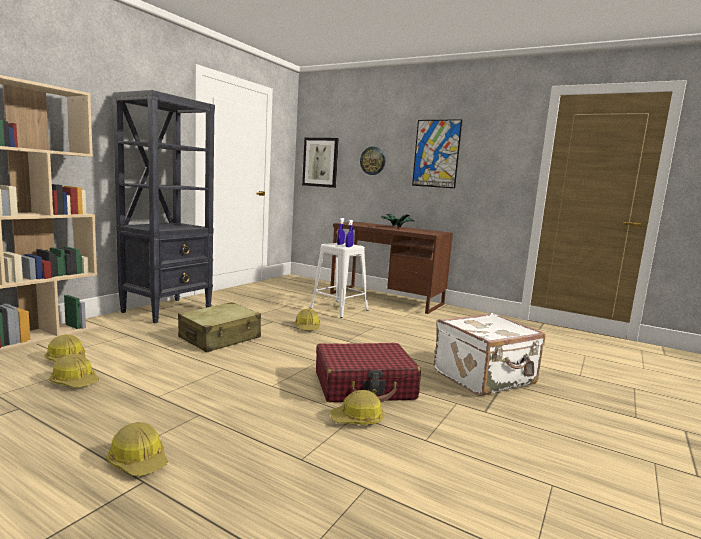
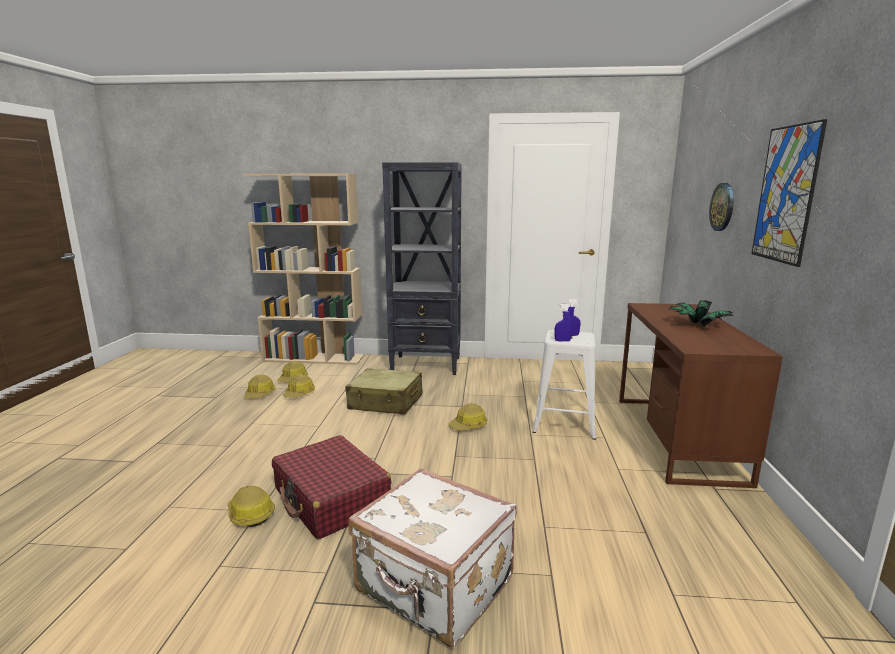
camera: 65 degrees right, 5 degrees up
(138, 461) = (157, 451): hard hat -> hard hat (299, 394)
(320, 162) = (684, 208): picture -> none

